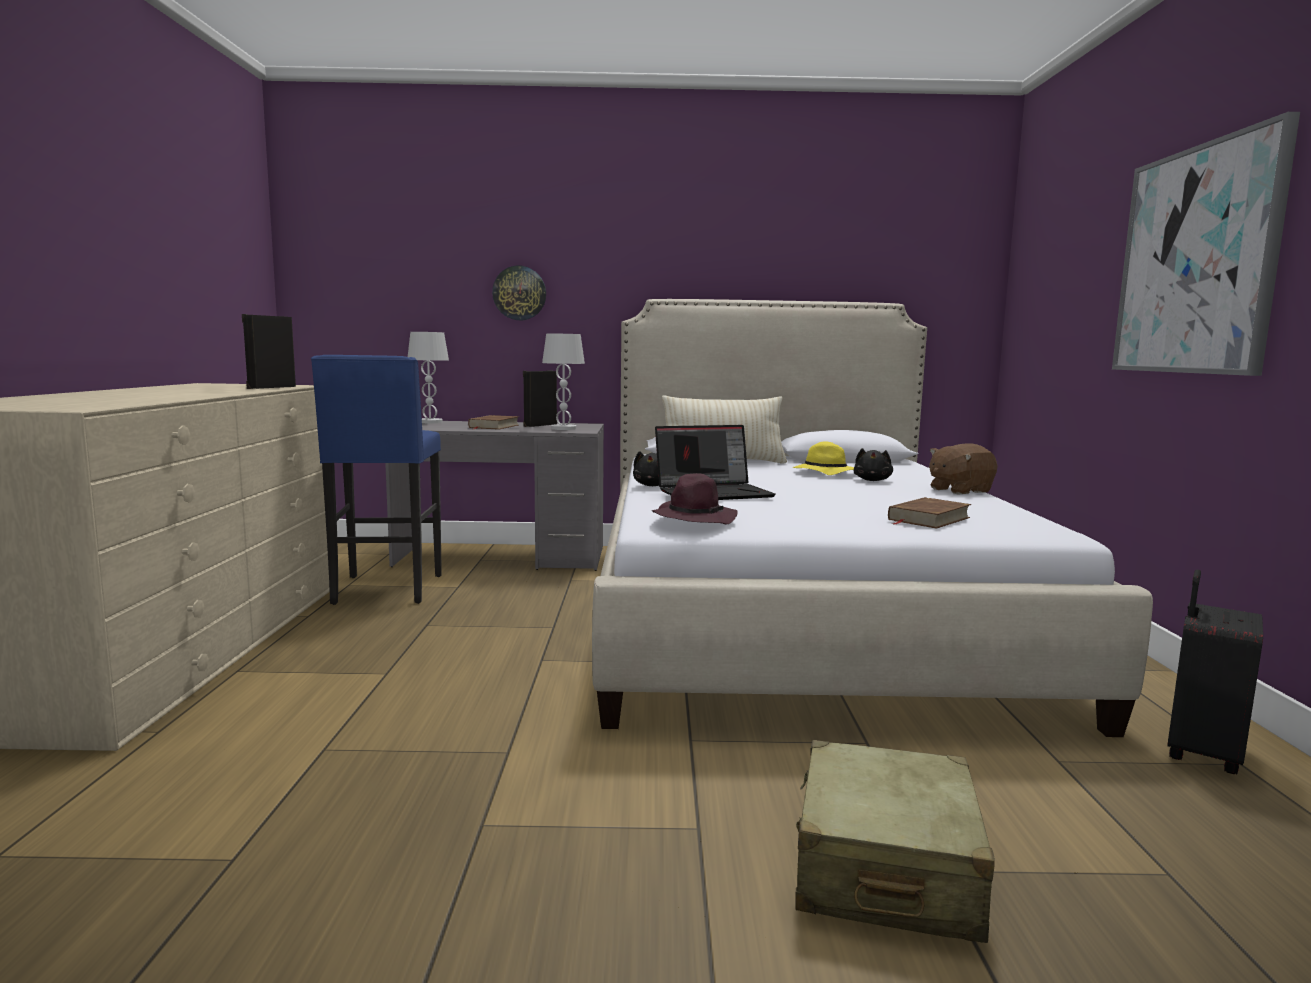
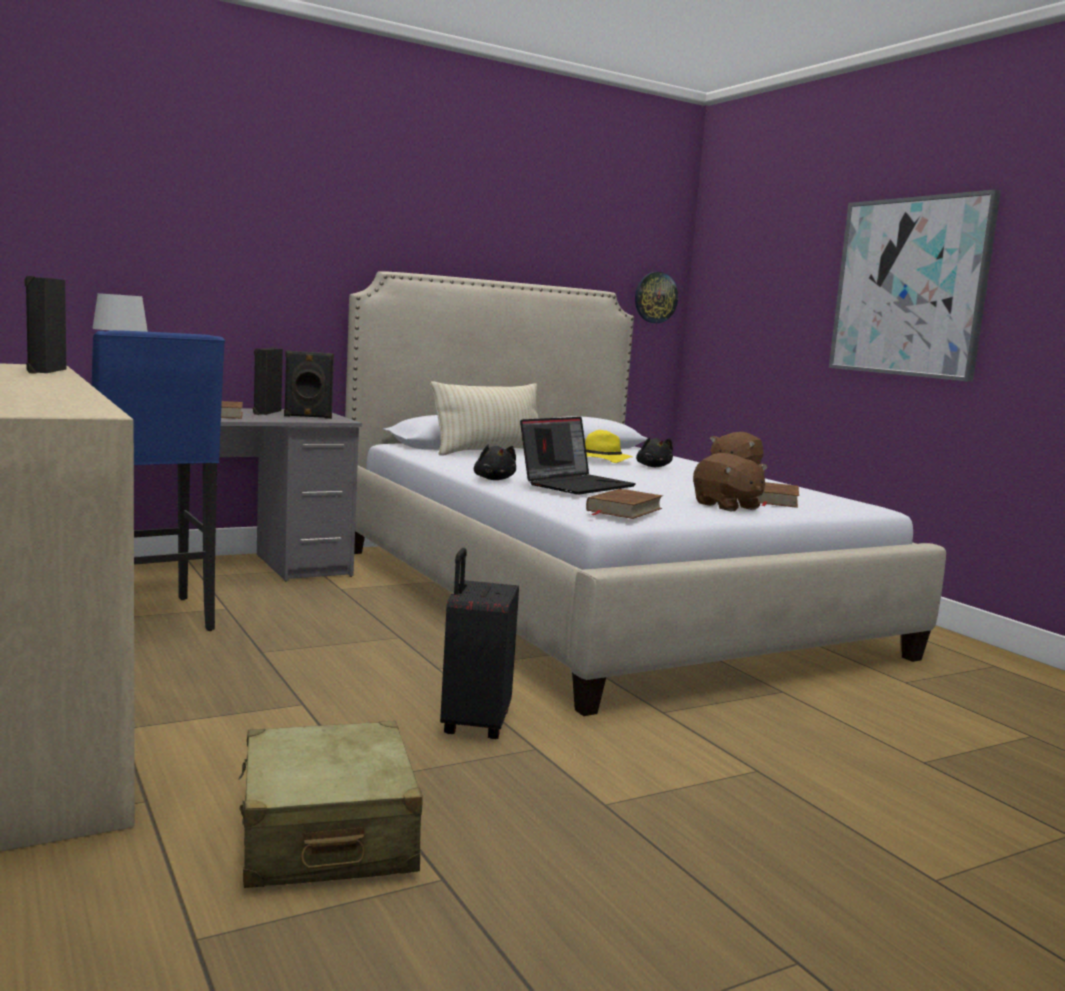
camera: 30 degrees left, 0 degrees up
(519, 293) = (226, 252): wall clock -> wall clock (655, 297)
(563, 428) = (308, 417): white table lamp -> black speaker
(694, 518) = (623, 510): purple hat -> brown book
(844, 522) = (726, 506): none -> brown plush toy
(885, 868) = (896, 767): beige suitcase -> beige suitcase (326, 835)
(1200, 753) = (969, 663): black suitcase -> black suitcase (473, 724)

